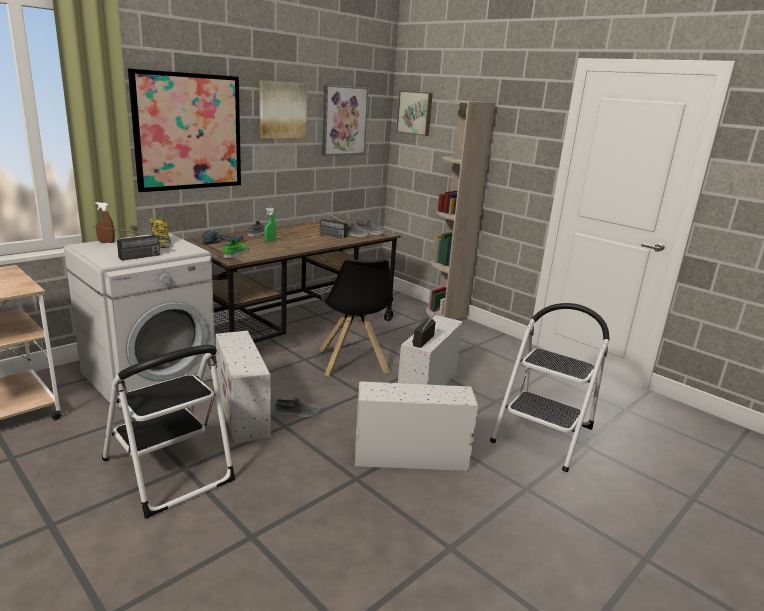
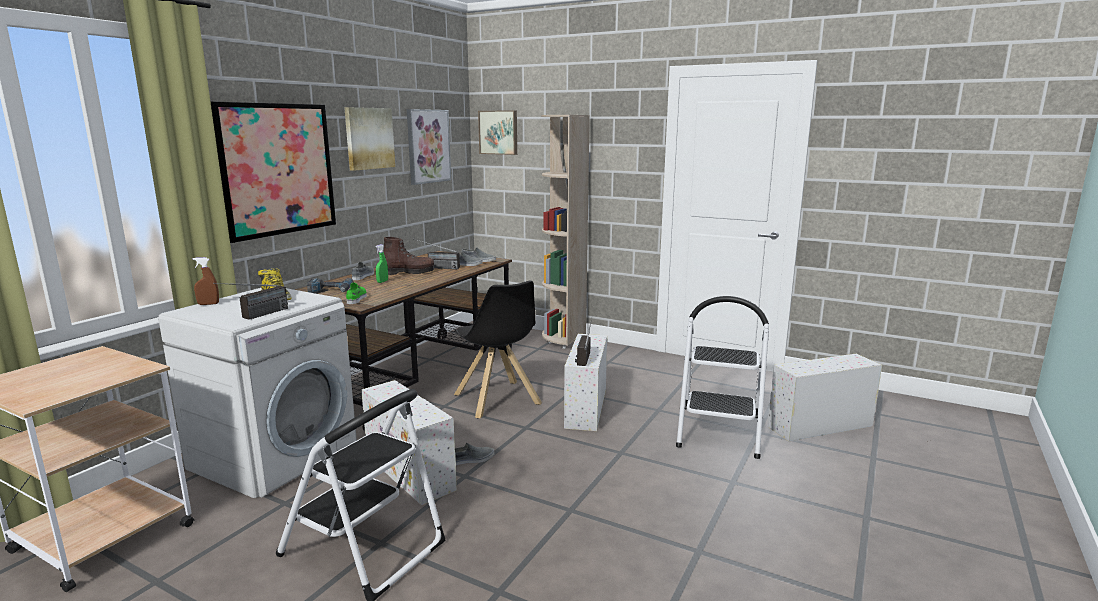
camera: 15 degrees left, 5 degrees down
(299, 235) = (409, 272): none -> brown boot
(408, 457) = (609, 478): white storage box -> white storage box (818, 426)

